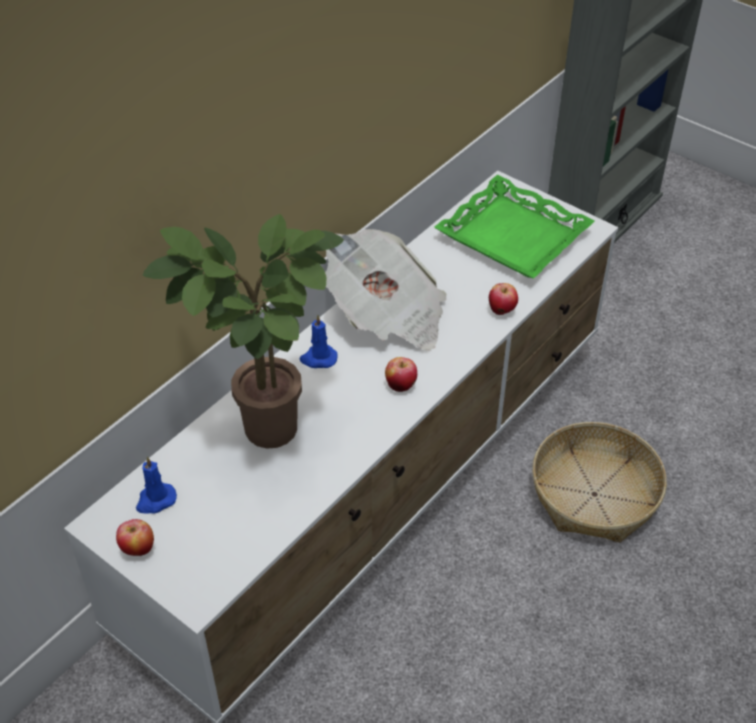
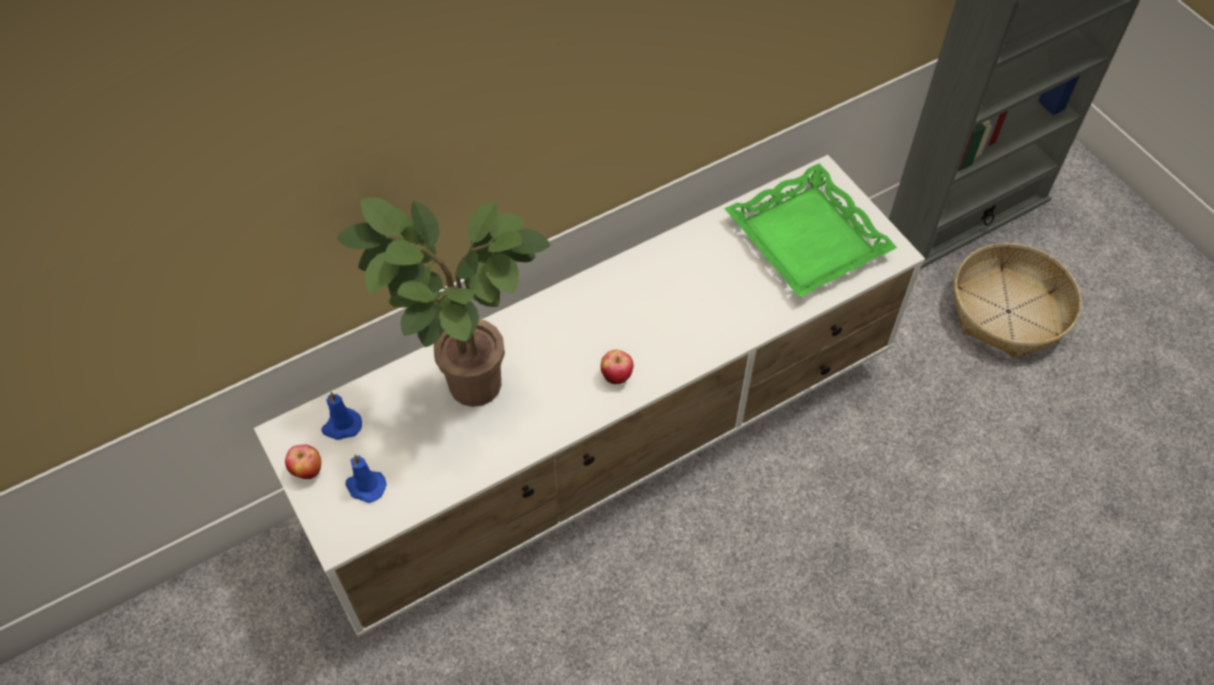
camera: 20 degrees right, 10 degrees up
(318, 358) = (550, 322): blue candle -> blue candle (365, 486)
(387, 315) = (638, 293): newspaper -> none
(502, 311) = (755, 322): apple -> none
(594, 494) = (818, 519): basket -> basket (1008, 311)

